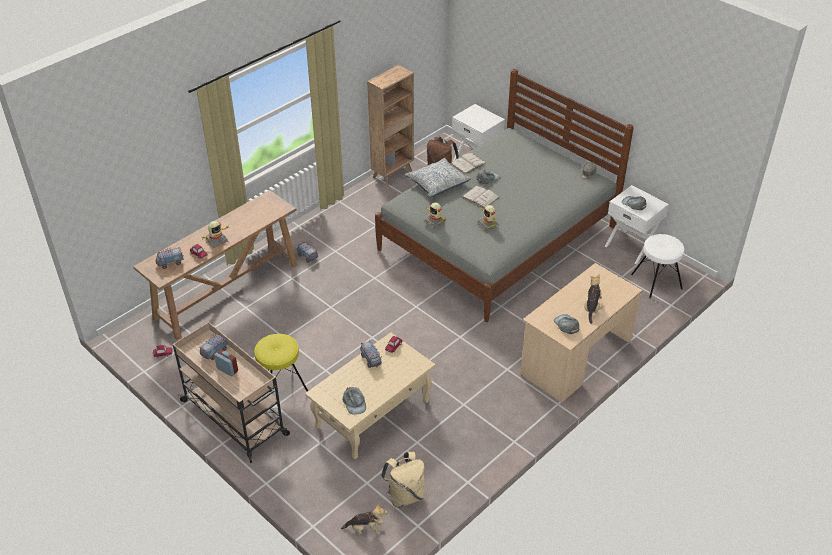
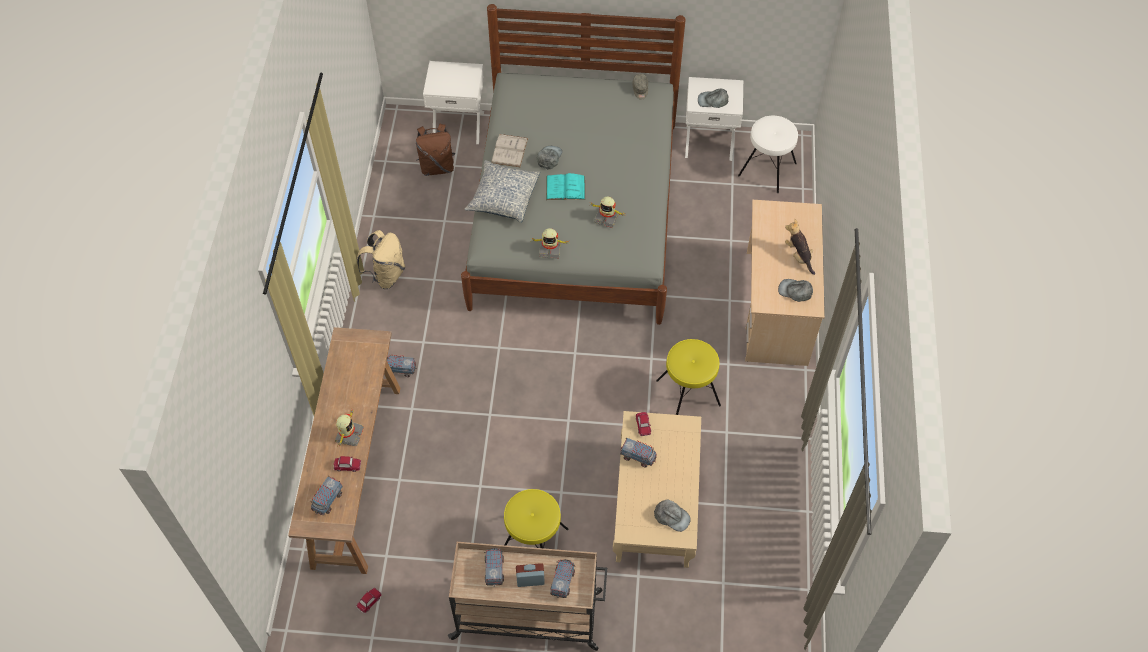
camera: 40 degrees left, 15 degrees up
(243, 382) = (562, 581): none -> toy truck
(365, 529) = (769, 630): plush toy -> none
(393, 173) = (384, 199): brown bookcase -> none
(405, 495) = (768, 568): beige backpack -> beige backpack (386, 275)
(463, 368) = (688, 392): none -> yellow stool
(480, 197) = (565, 188): white book -> turquoise book

